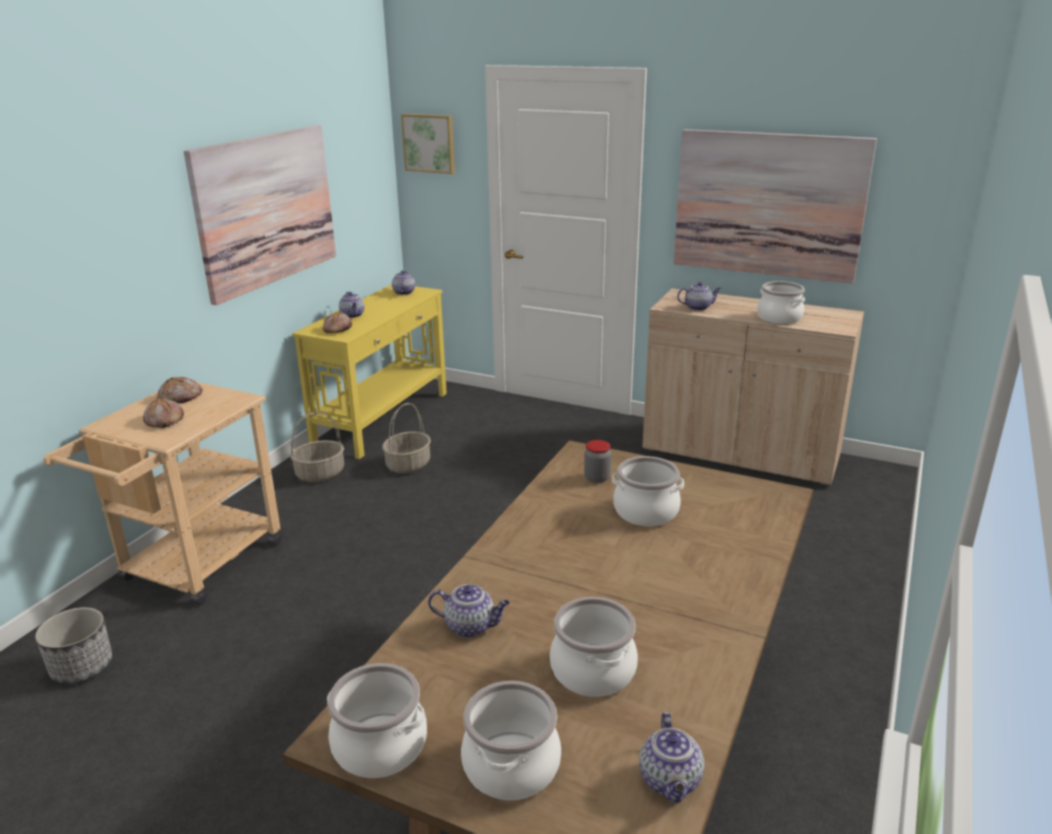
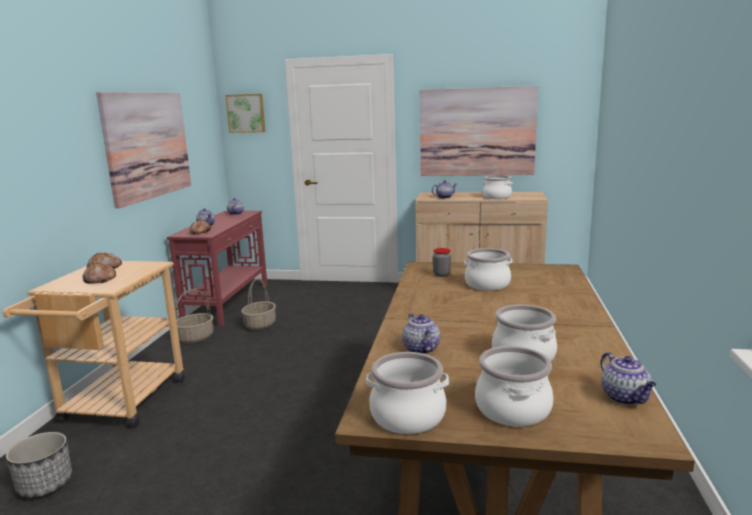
camera: 15 degrees left, 10 degrees down
(383, 418) = (228, 303): yellow console table -> red console table
(471, 626) = (420, 349): teapot -> teapot turned 105 degrees counterclockwise

